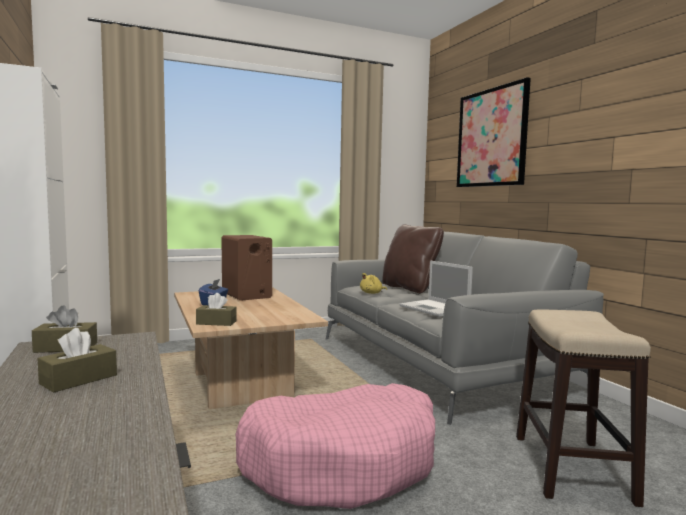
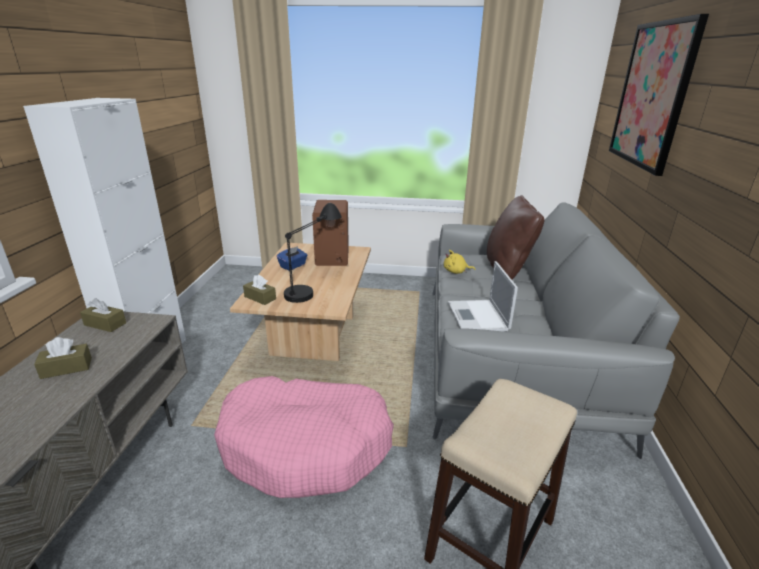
camera: 30 degrees right, 20 degrees up
(260, 310) = (313, 285): none -> black table lamp

